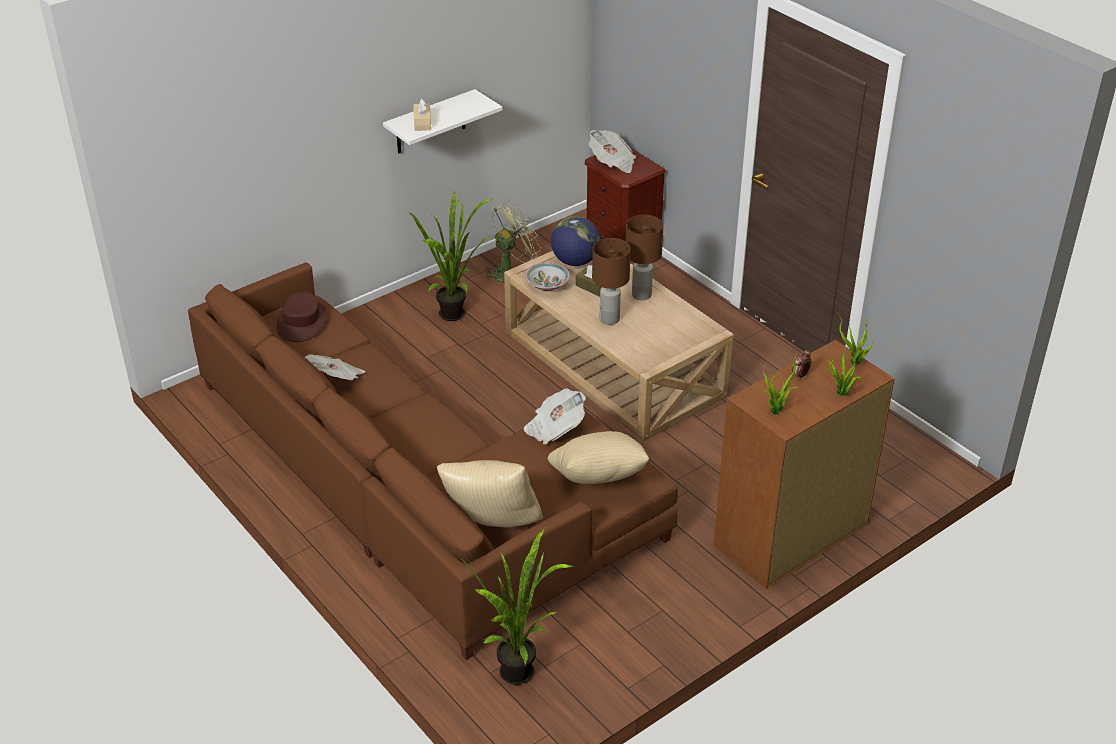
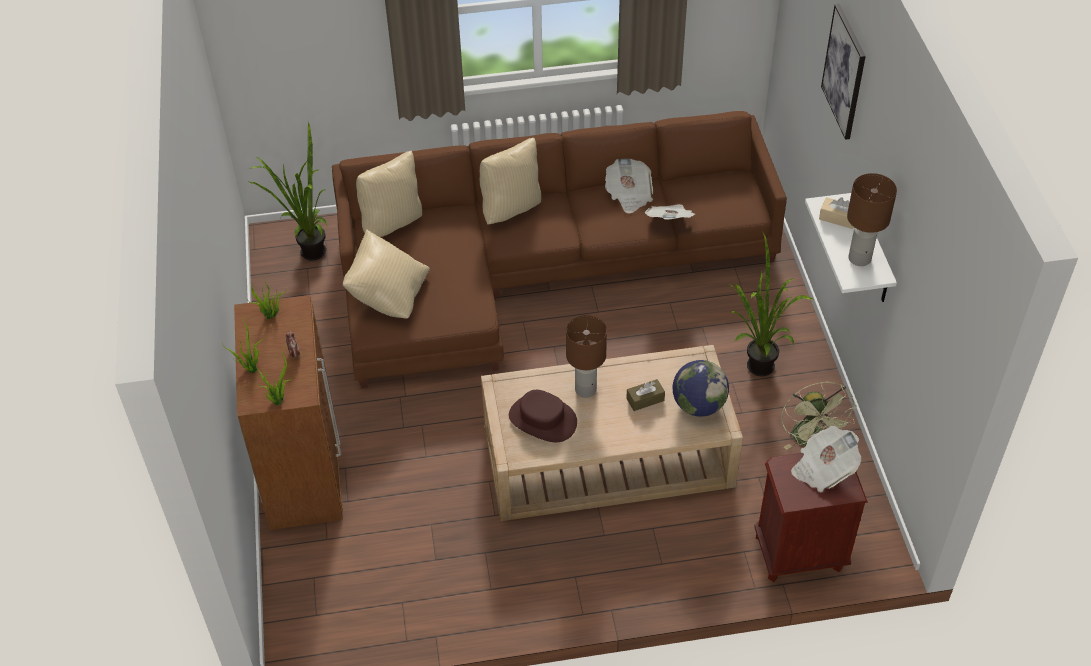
camera: 120 degrees right, 10 degrees up
(302, 322) = (723, 196): brown hat -> brown hat (542, 420)
(310, 72) = (844, 71): none -> picture
(409, 449) = (511, 208): none -> beige pillow
(547, 285) = (669, 366): bowl -> none
(554, 428) = (468, 295): newspaper -> newspaper (669, 221)
(641, 295) = (608, 431): brown table lamp -> brown table lamp (859, 258)

